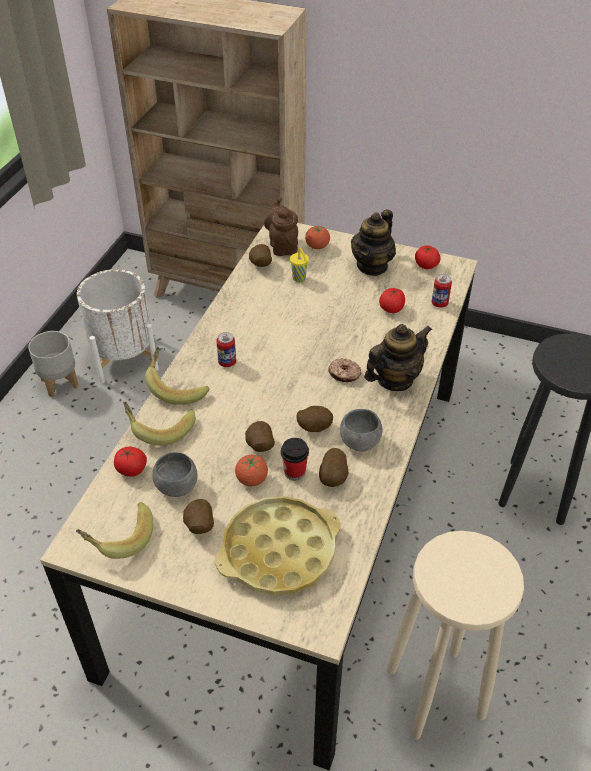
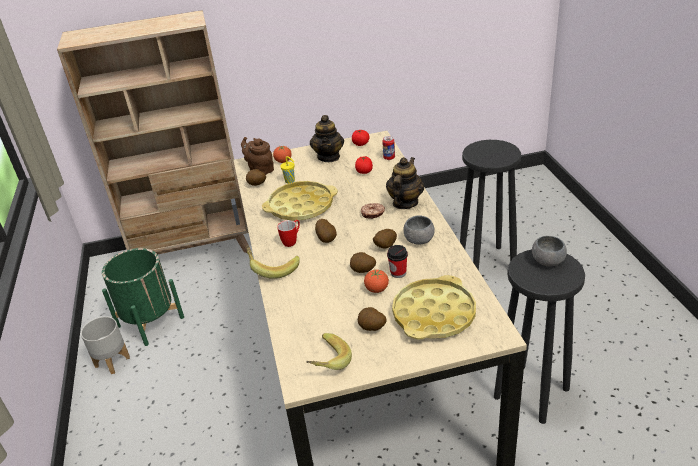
camera: 30 degrees left, 10 degrees down
(124, 357) = (150, 322): white planter -> green planter
(131, 470) = (292, 324): tomato -> none
(160, 428) = (286, 294): banana -> none
(176, 486) = (333, 317): grey bowl -> grey bowl (548, 262)
(227, 362) = (292, 241): can -> mug
(278, 320) = (301, 206): none -> yellow tray
(334, 478) = (424, 264): potato -> potato (327, 239)
(437, 692) = (532, 392): beige stool -> black stool

